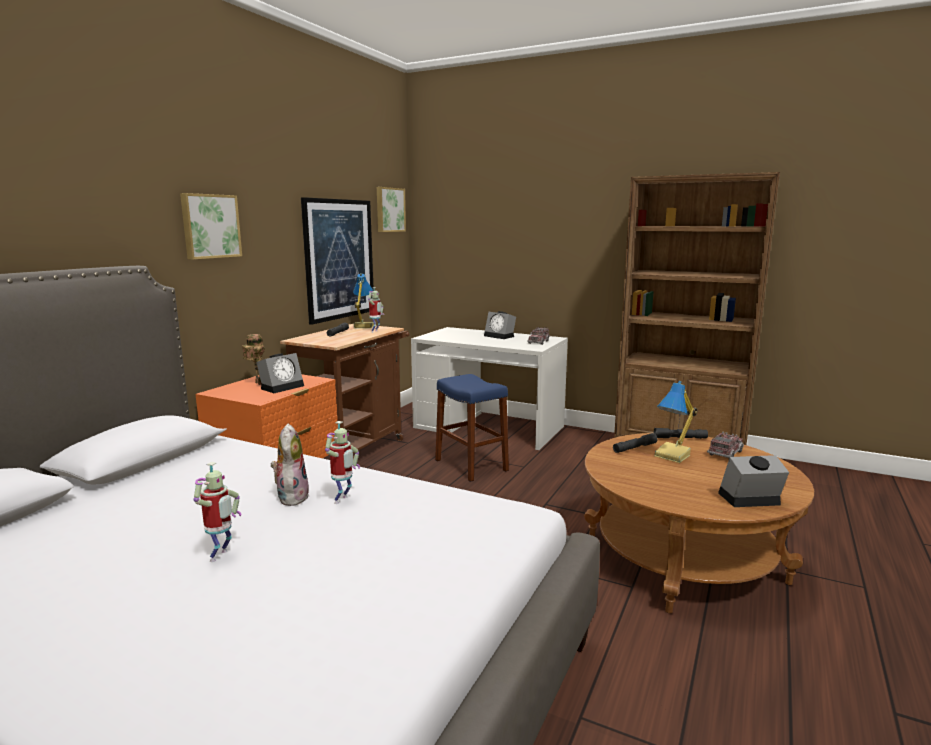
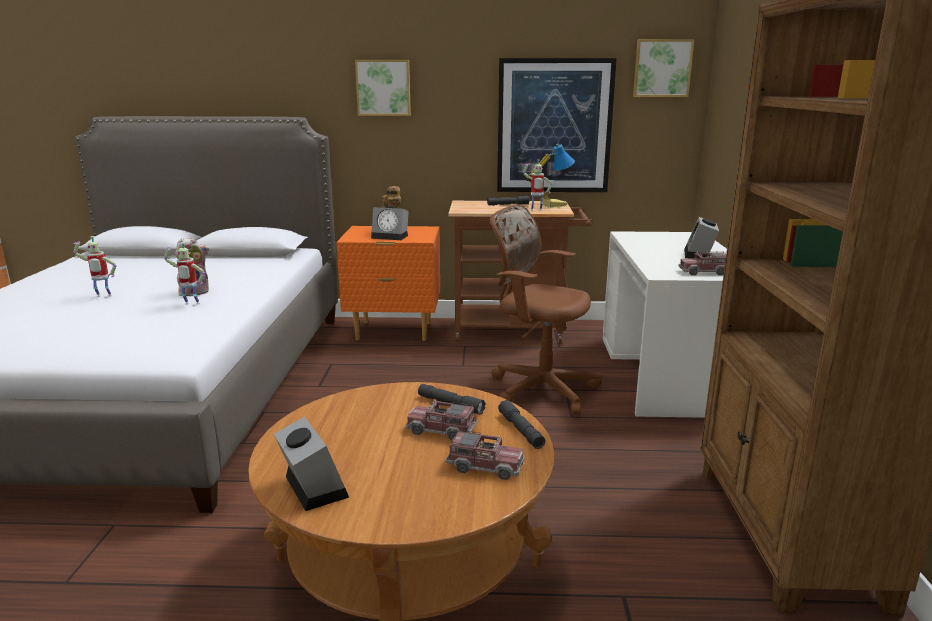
camera: 65 degrees right, 5 degrees up
(471, 465) = (539, 388): blue stool -> brown office chair
(673, 456) = (441, 430): table lamp -> toy truck

